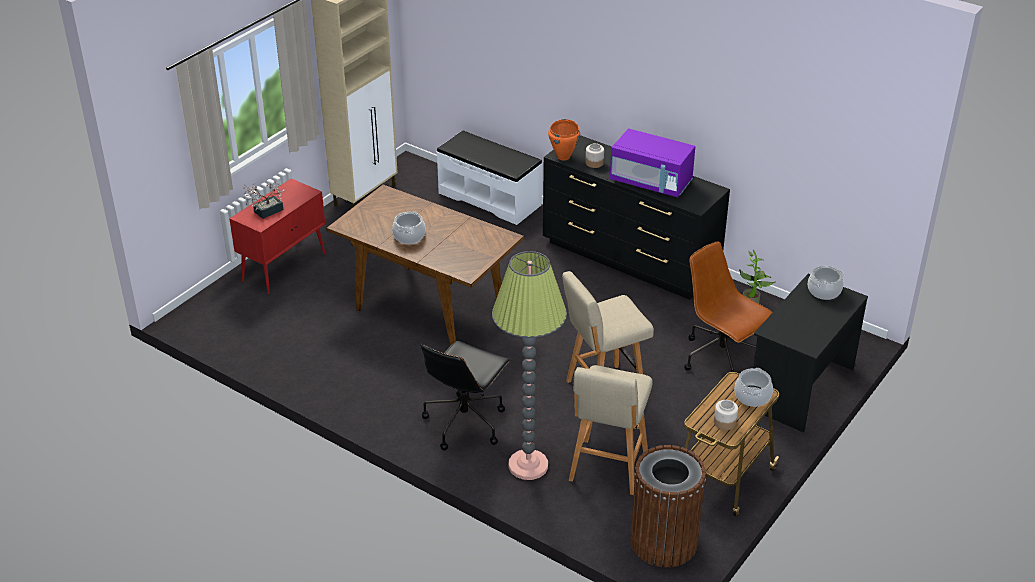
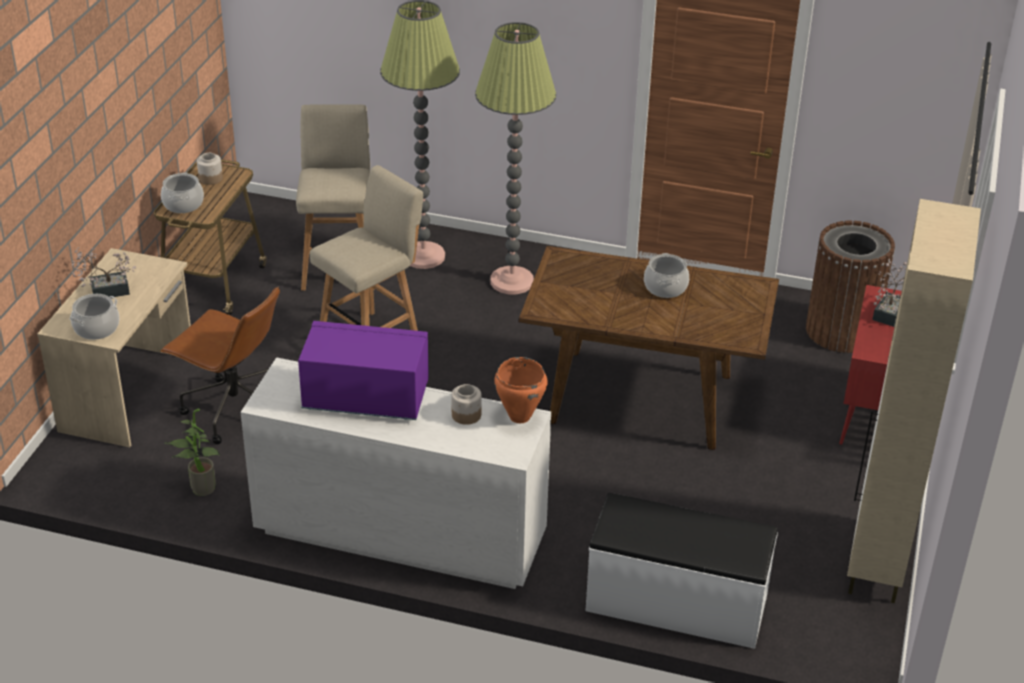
camera: 160 degrees right, 0 degrees up
(465, 422) = (512, 281): black office chair -> floor lamp
(630, 259) = (399, 535): black dresser -> white dresser
(663, 542) = (266, 222): brown trash can -> brown trash can (841, 331)
(799, 387) = (130, 393): black desk -> beige desk
(819, 319) = (105, 291): none -> potted plant

